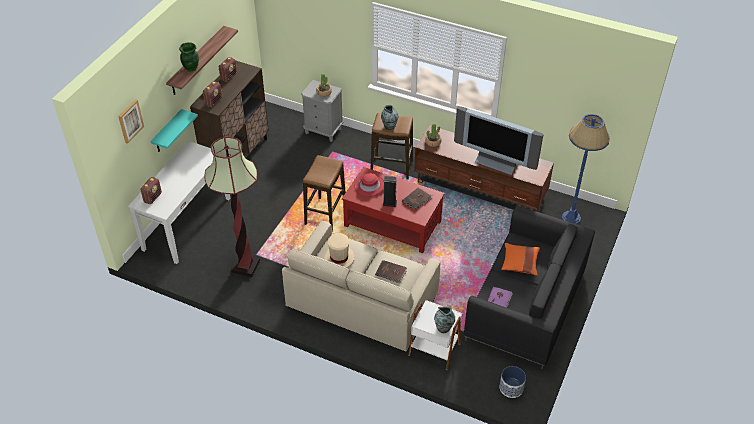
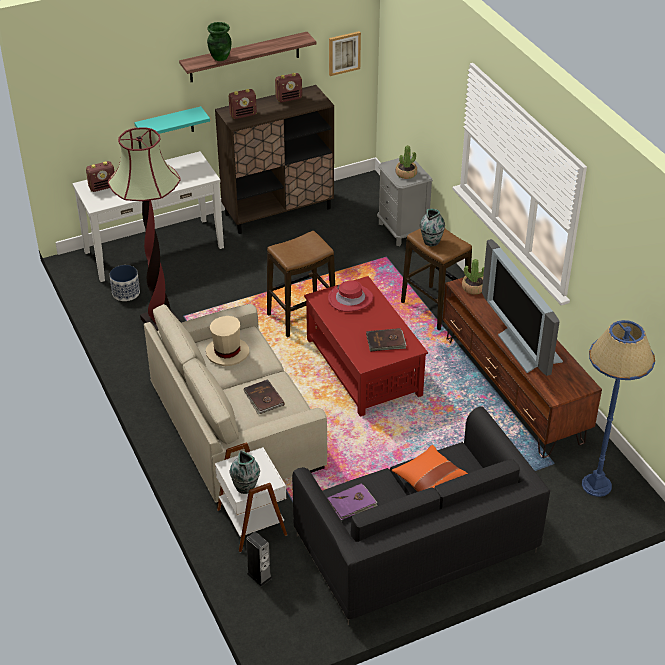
camera: 40 degrees right, 5 degrees down
(130, 121) = (103, 80): picture -> picture (344, 53)
(389, 203) = (350, 328): speaker -> speaker (259, 576)
(511, 388) = (287, 620): planter -> planter (126, 293)

